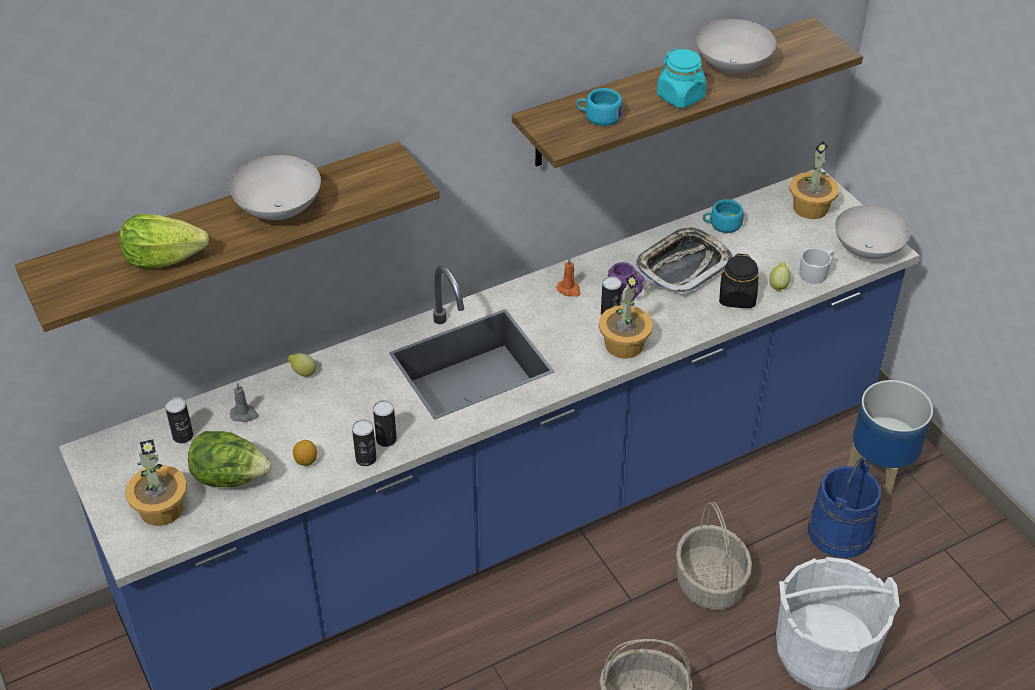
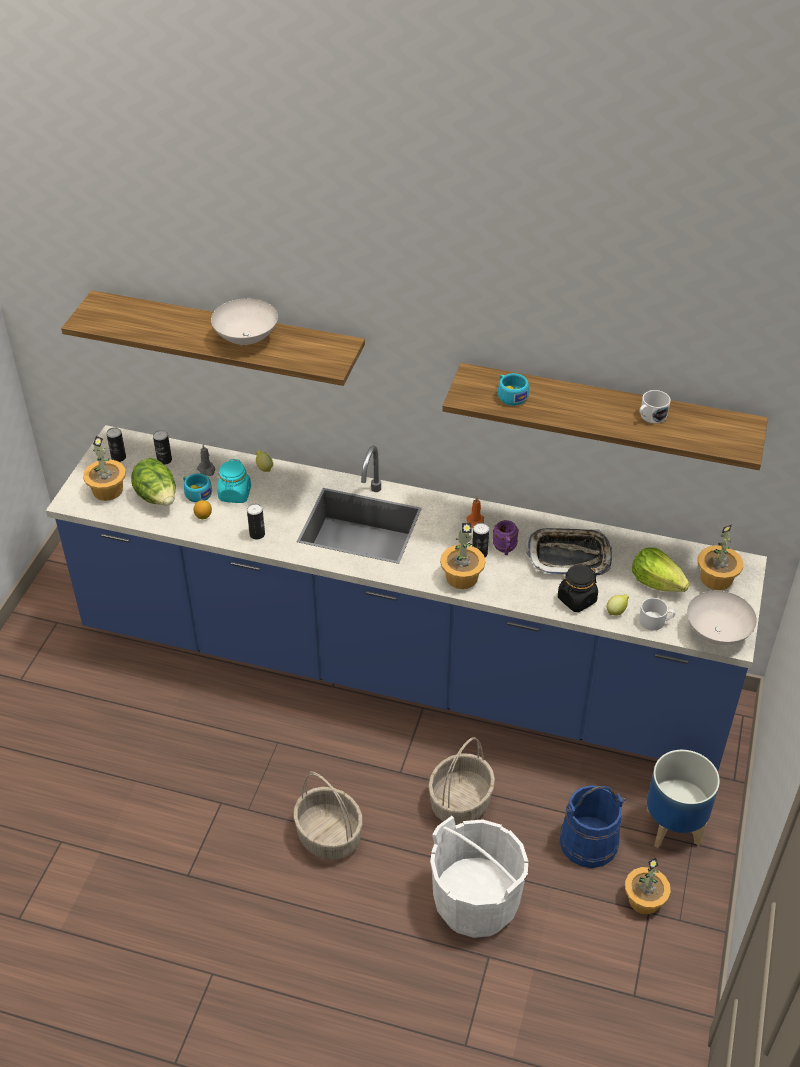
camera: 45 degrees right, 0 degrees up
(163, 259) = (156, 329): lettuce -> lettuce (656, 582)
(366, 458) = (233, 537): can -> can (118, 457)
(681, 97) = (583, 414): turquoise jar -> turquoise jar (235, 494)
(721, 224) = (634, 548): turquoise cup -> turquoise cup (196, 493)
(733, 67) = (650, 416): white bowl -> white mug
(930, 542) = (645, 899): none -> potted plant

